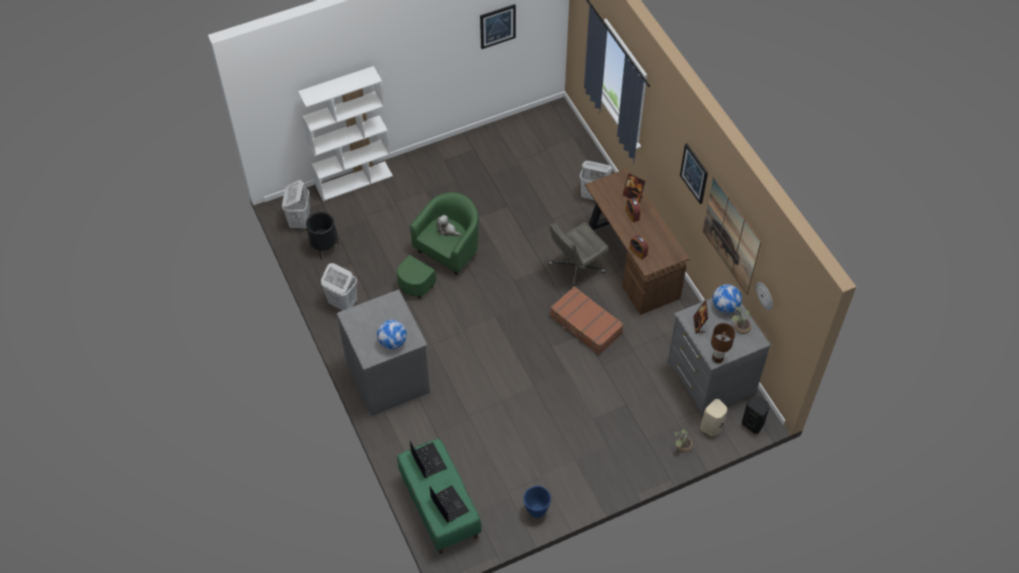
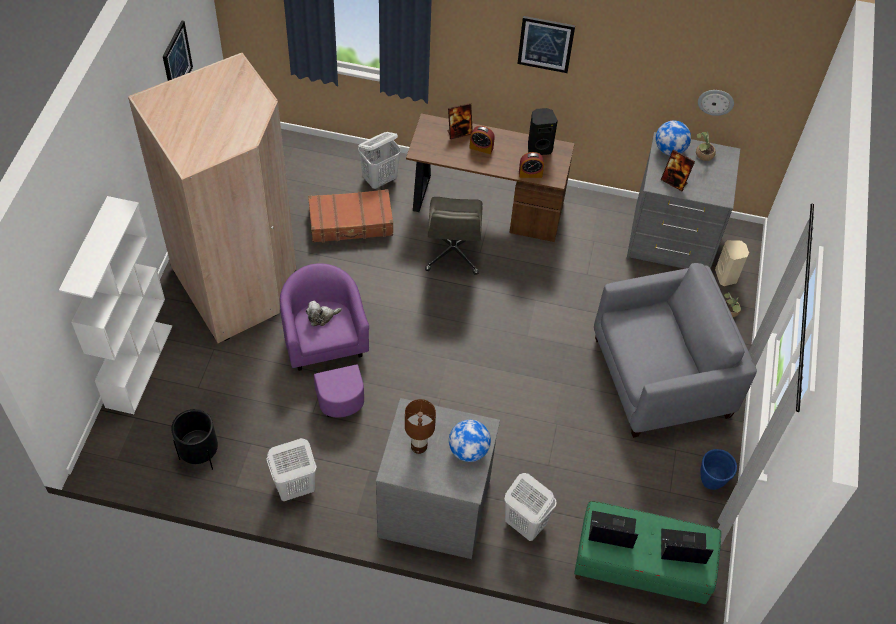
camera: 55 degrees left, 0 degrees up
(300, 221) = (137, 455): white laundry basket -> white laundry basket (524, 524)
(441, 259) = (328, 356): green armchair -> purple armchair
(451, 183) = (239, 282): none -> beige wardrobe
(585, 325) = (527, 291): brown suitcase -> brown suitcase (351, 223)
(590, 437) = (660, 377): none -> grey armchair
(717, 359) = (724, 195): brown table lamp -> brown table lamp (419, 447)
(731, 236) = (636, 73): picture -> none
(753, 424) = (747, 244): black speaker -> black speaker (539, 148)

